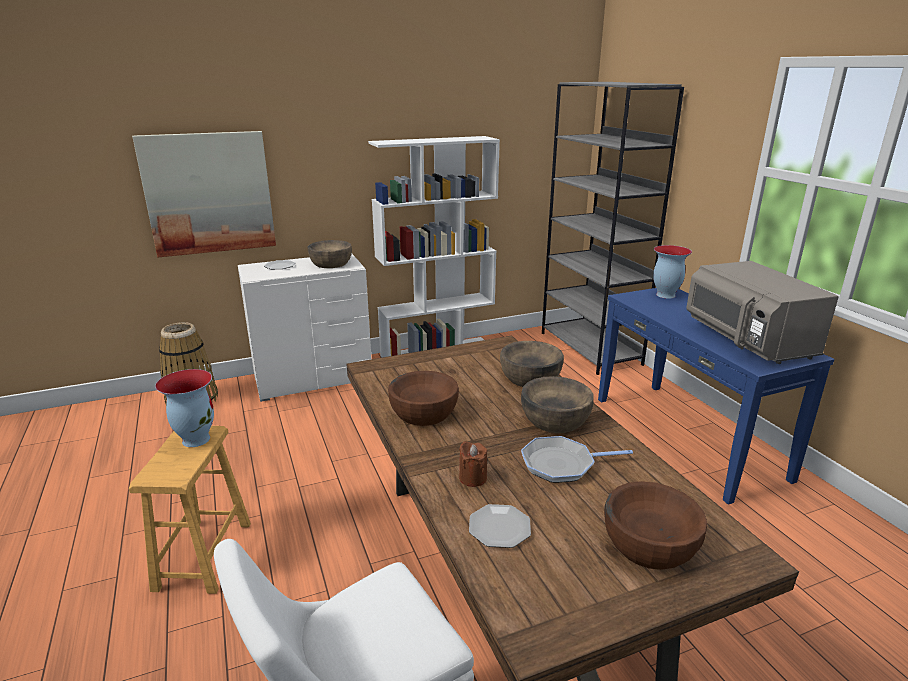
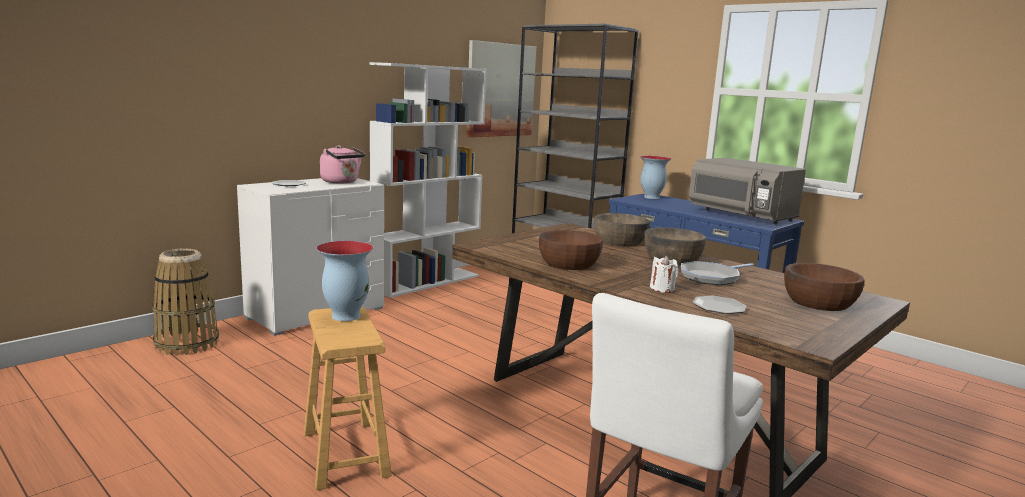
camera: 25 degrees left, 10 degrees down
(209, 193) = (211, 103): picture -> picture (500, 90)
(331, 263) = (341, 182): brown bowl -> pink kettle
(472, 478) = (662, 289): brown candle -> white candle

